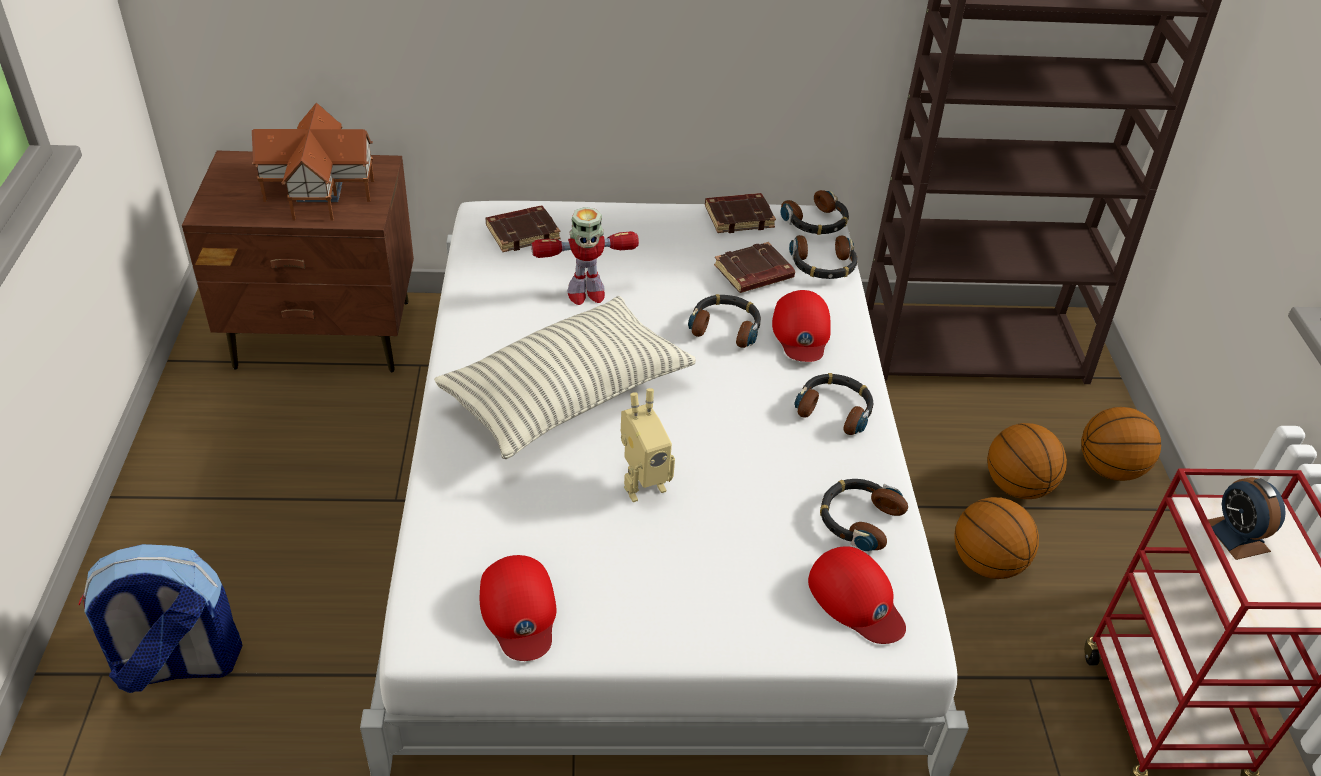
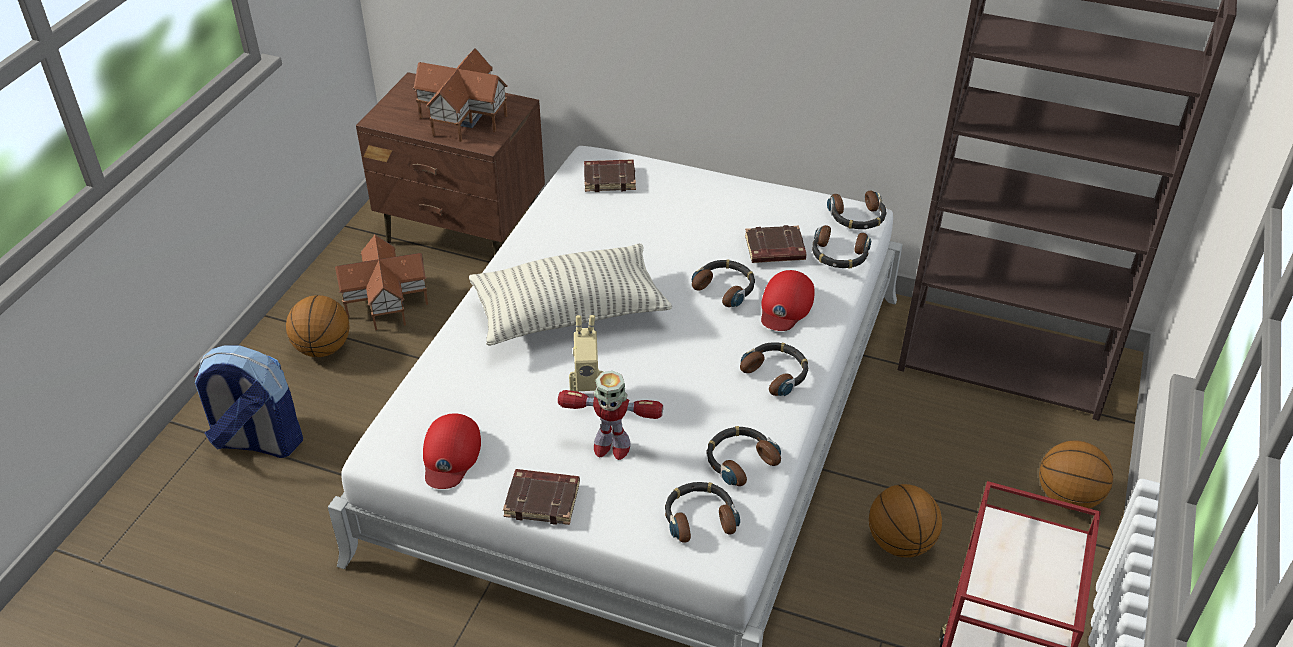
camera: 25 degrees right, 0 degrees up
(268, 439) = (387, 300): none -> toy house
(585, 294) = (630, 238): toy robot -> toy robot (610, 447)
(739, 217) = (792, 200): brown book -> brown book (543, 500)
(856, 600) = (699, 517): red cap -> headphones
(1016, 486) = (968, 489): basketball -> basketball (323, 348)
(1236, 536) = (1019, 550): alarm clock -> none

